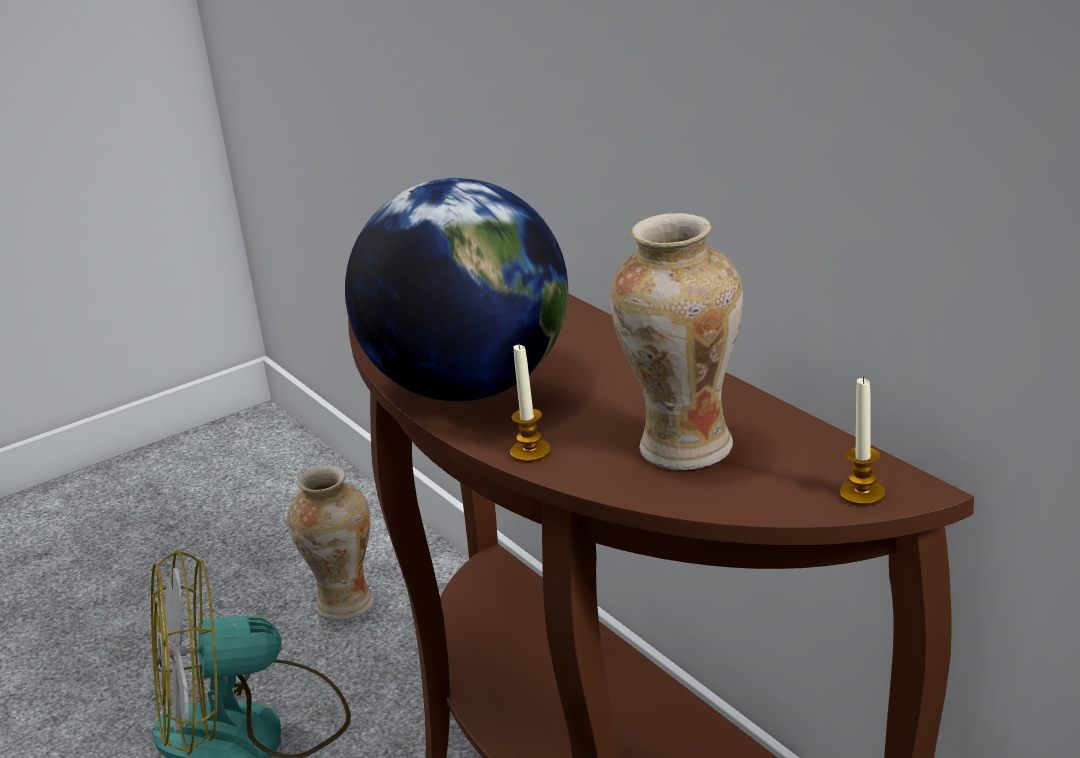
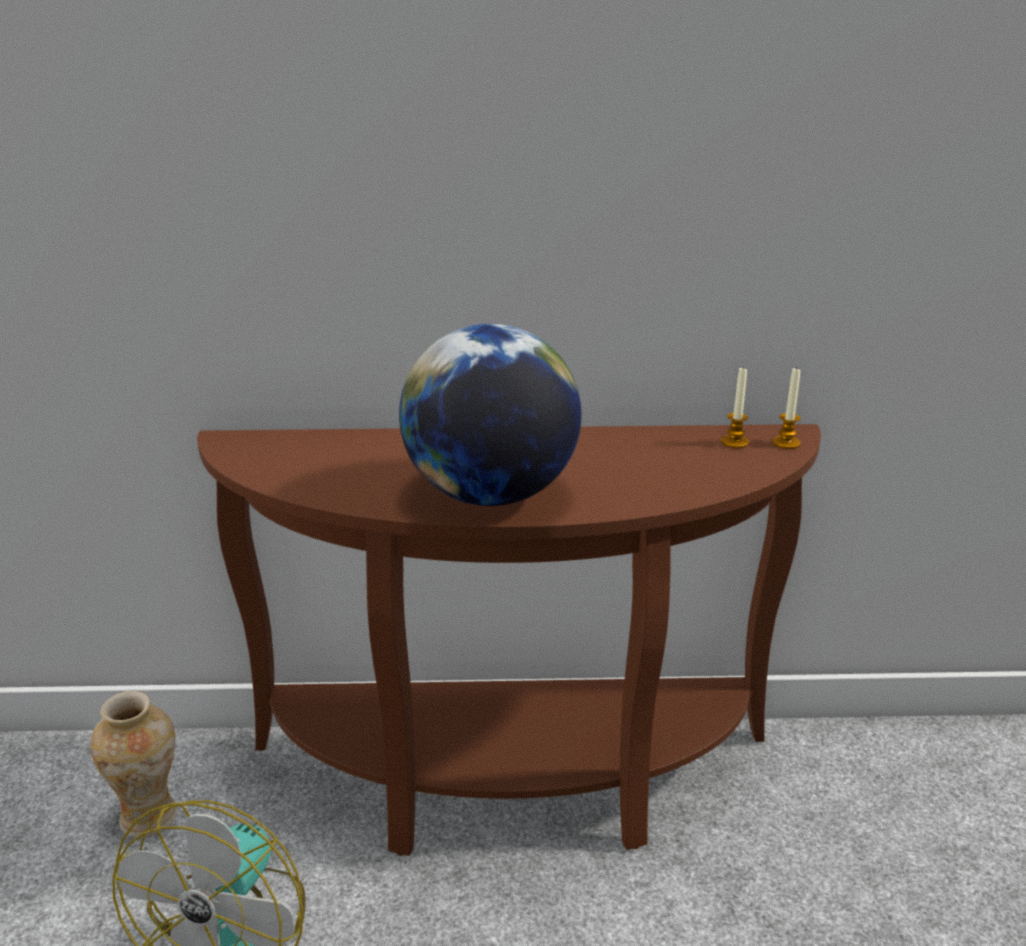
camera: 60 degrees left, 0 degrees up
(530, 452) = (614, 504): candle -> candle (734, 442)
(684, 449) = (676, 464): vase -> none

